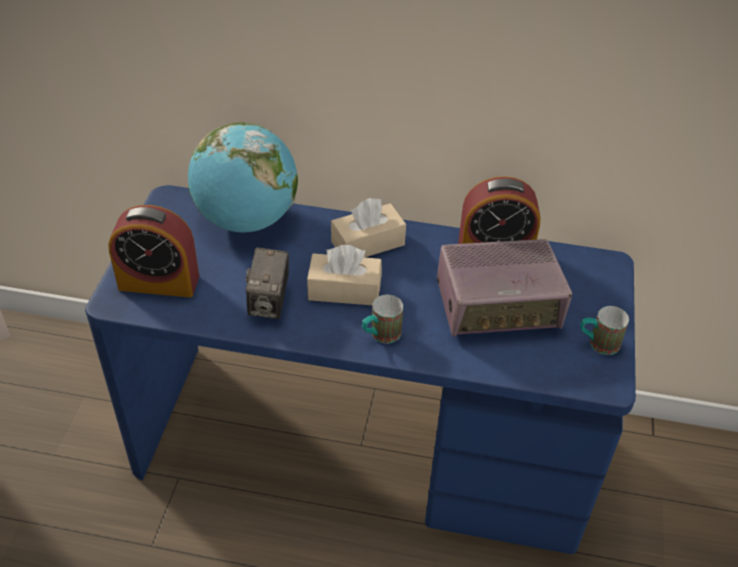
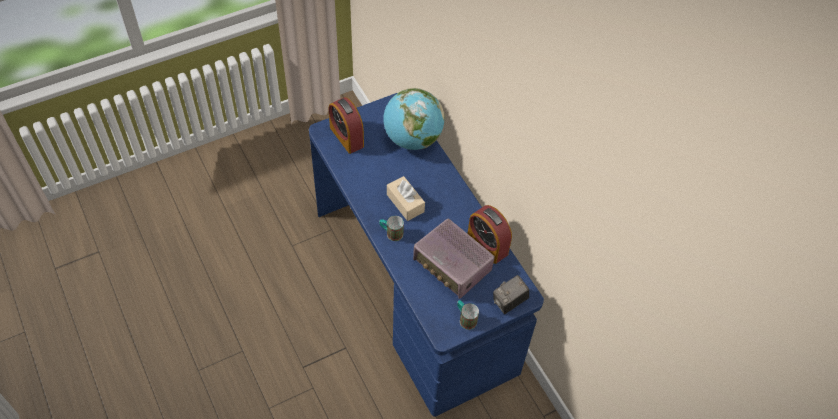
camera: 50 degrees right, 10 degrees up
(269, 303) = (372, 182): camera -> camera (509, 302)
(367, 243) = (443, 192): beige tissue box -> none

